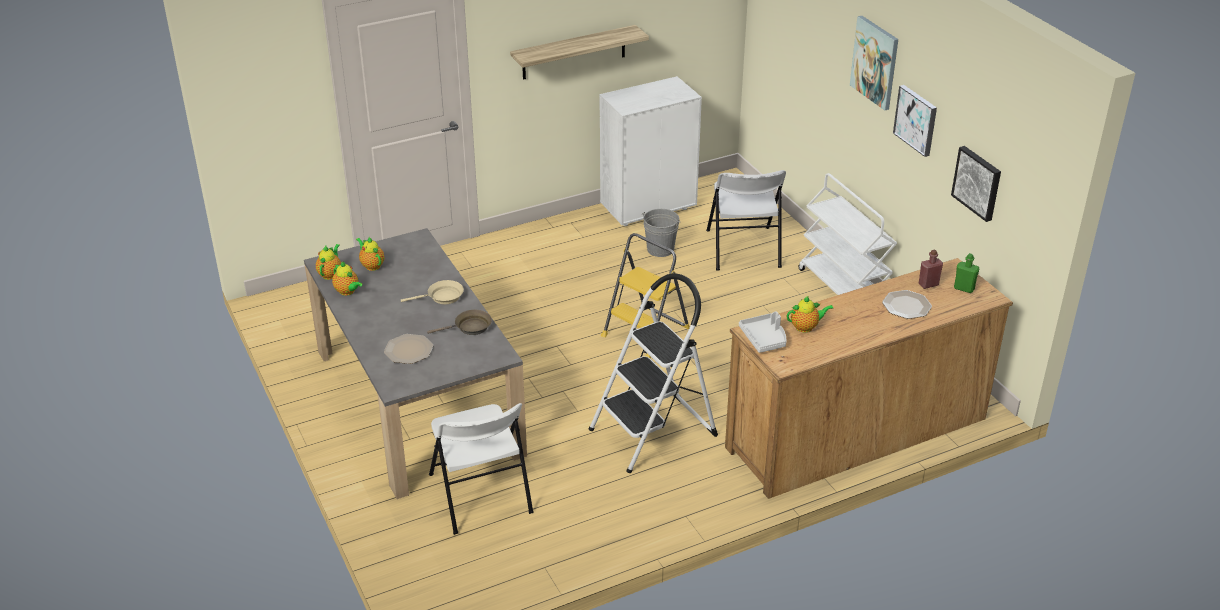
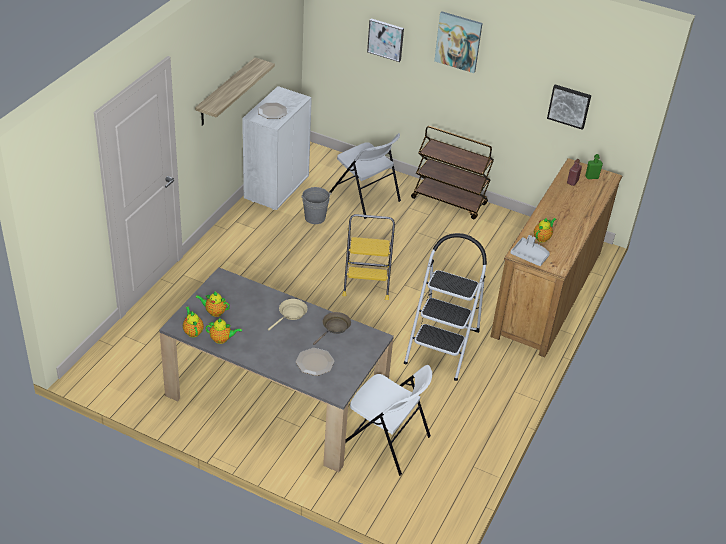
camera: 40 degrees left, 5 degrees up
(843, 289) = (449, 201): white cart -> brown cart
(907, 305) = (576, 200): plate -> plate (272, 111)
(916, 120) = (505, 74): picture -> picture (386, 39)

